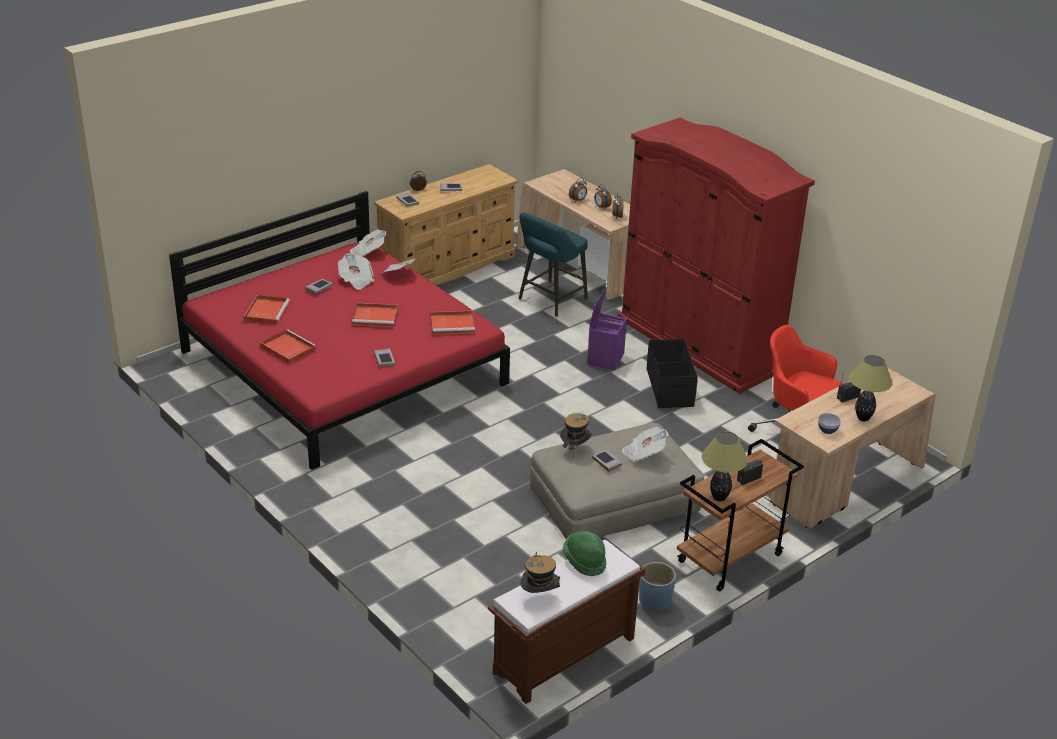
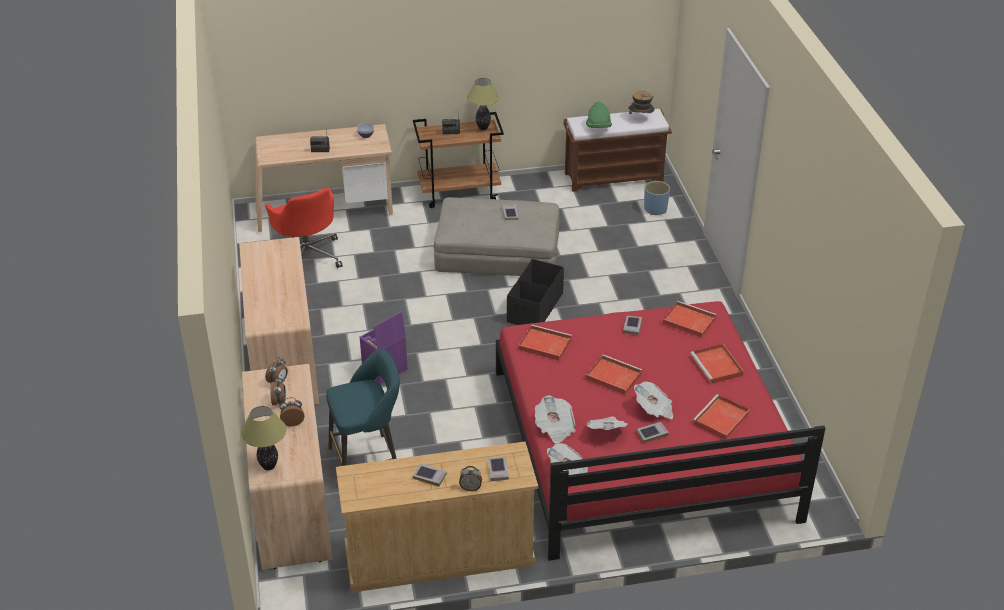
camera: 150 degrees left, 5 degrees up
(334, 378) = (688, 321): none -> red tray
(575, 449) = (523, 231): hat -> none
(643, 453) = (477, 212): newspaper -> newspaper (654, 409)
(654, 601) = (532, 186): blue planter -> blue planter (655, 209)
(670, 388) = (360, 322): black storage box -> black storage box (534, 308)
(699, 344) = (283, 357): red wardrobe -> beige desk
(862, 418) = (331, 135): table lamp -> table lamp (269, 466)

